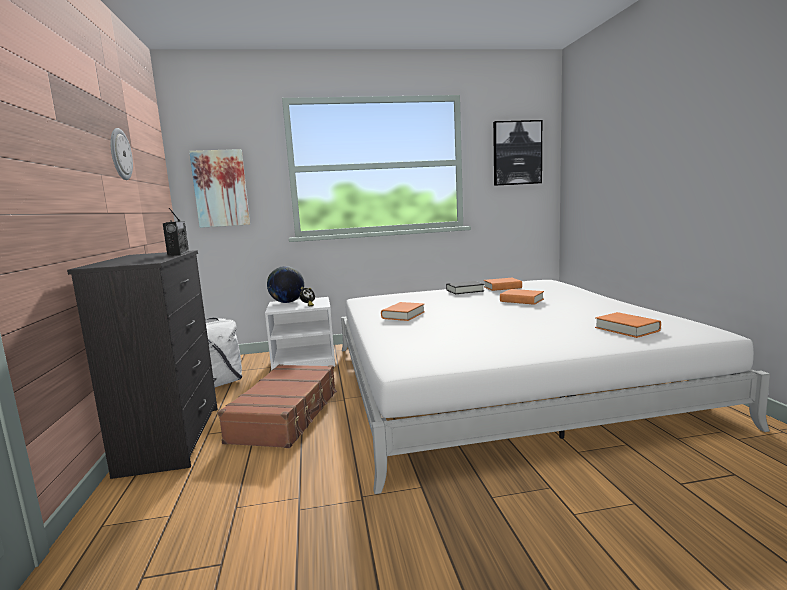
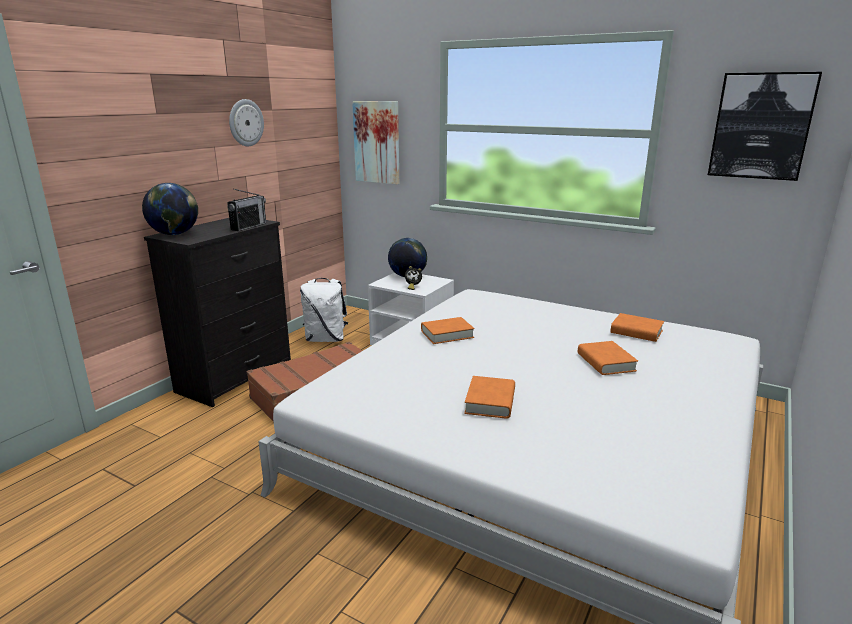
camera: 40 degrees right, 10 degrees up
(108, 264) = (174, 234): none -> globe
(465, 290) = (586, 320): black book -> none
(627, 329) = (600, 463): orange book -> orange book (490, 402)

